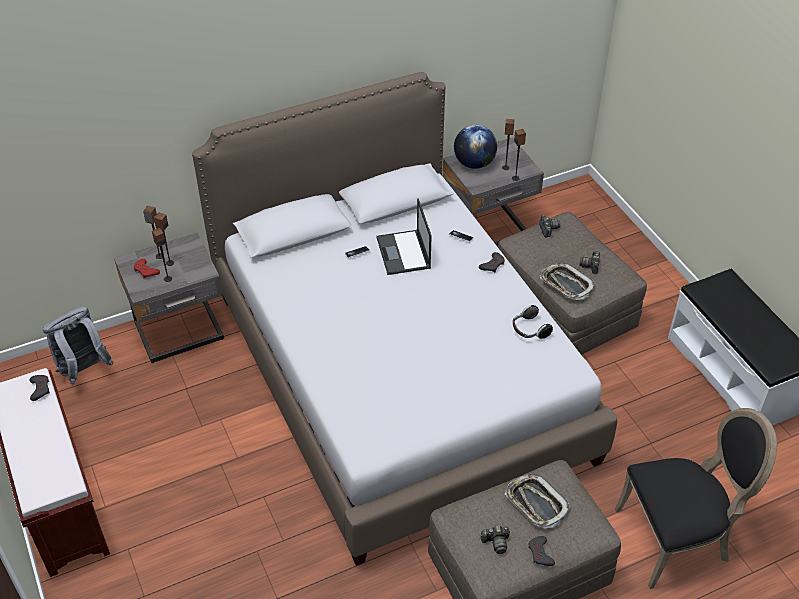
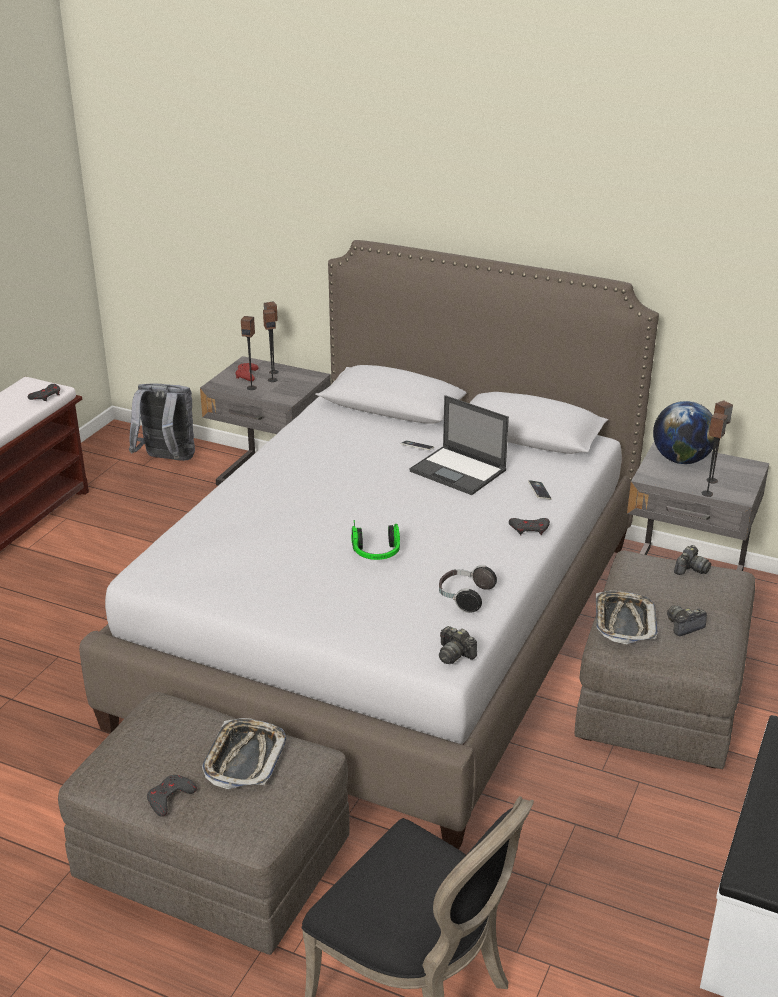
camera: 50 degrees right, 15 degrees down
(404, 253) = (459, 471): laptop -> laptop turned 90 degrees counterclockwise
(452, 339) = (376, 554): none -> headphones
(496, 542) = (151, 754): camera -> camera (454, 654)

